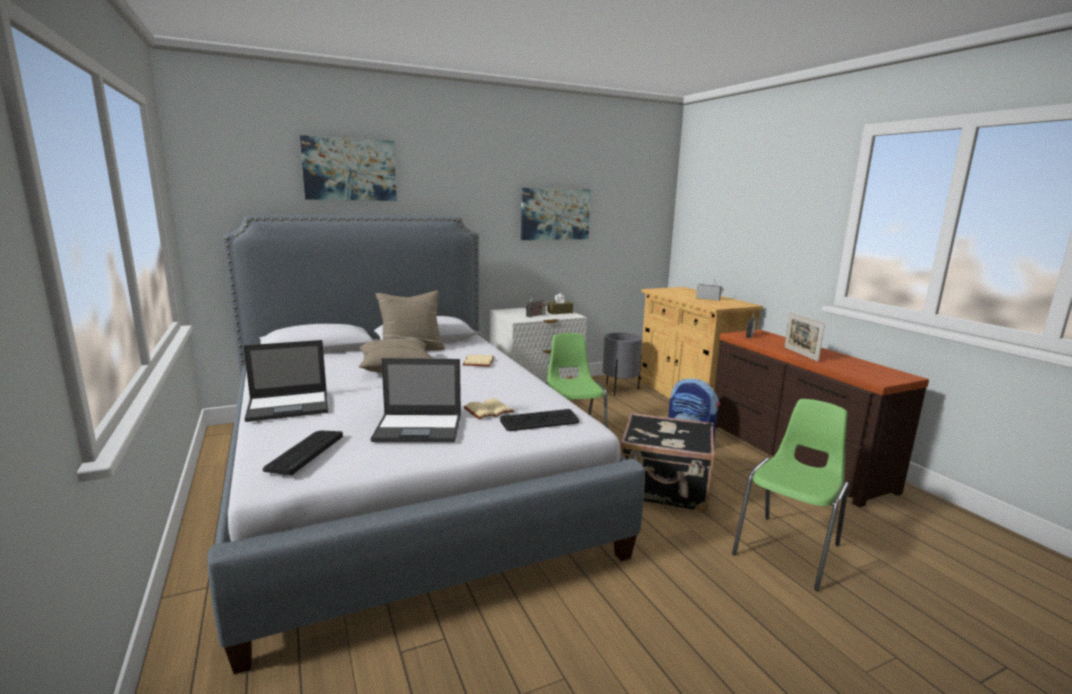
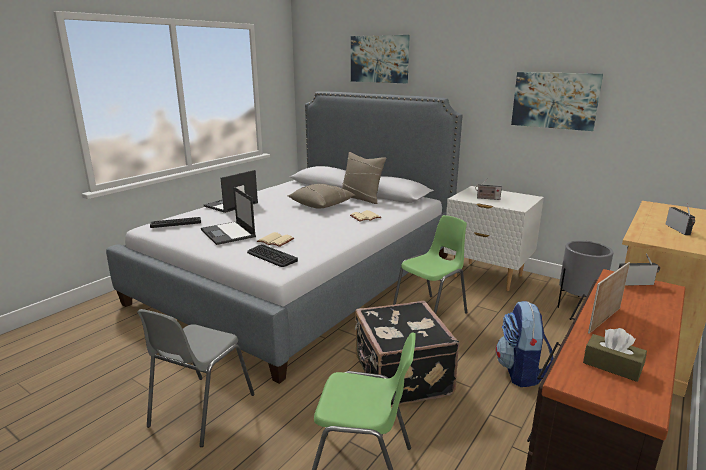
camera: 60 degrees right, 5 degrees up
(290, 406) = (230, 205): laptop -> laptop turned 90 degrees clockwise
(560, 312) = (517, 202): brown tissue box -> brown tissue box (612, 366)
(648, 632) = (200, 410): none -> grey chair

